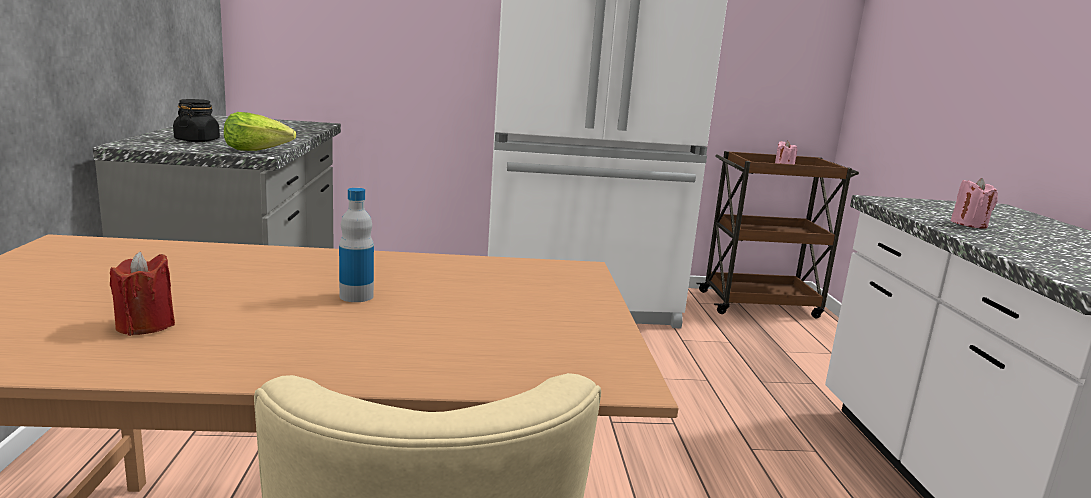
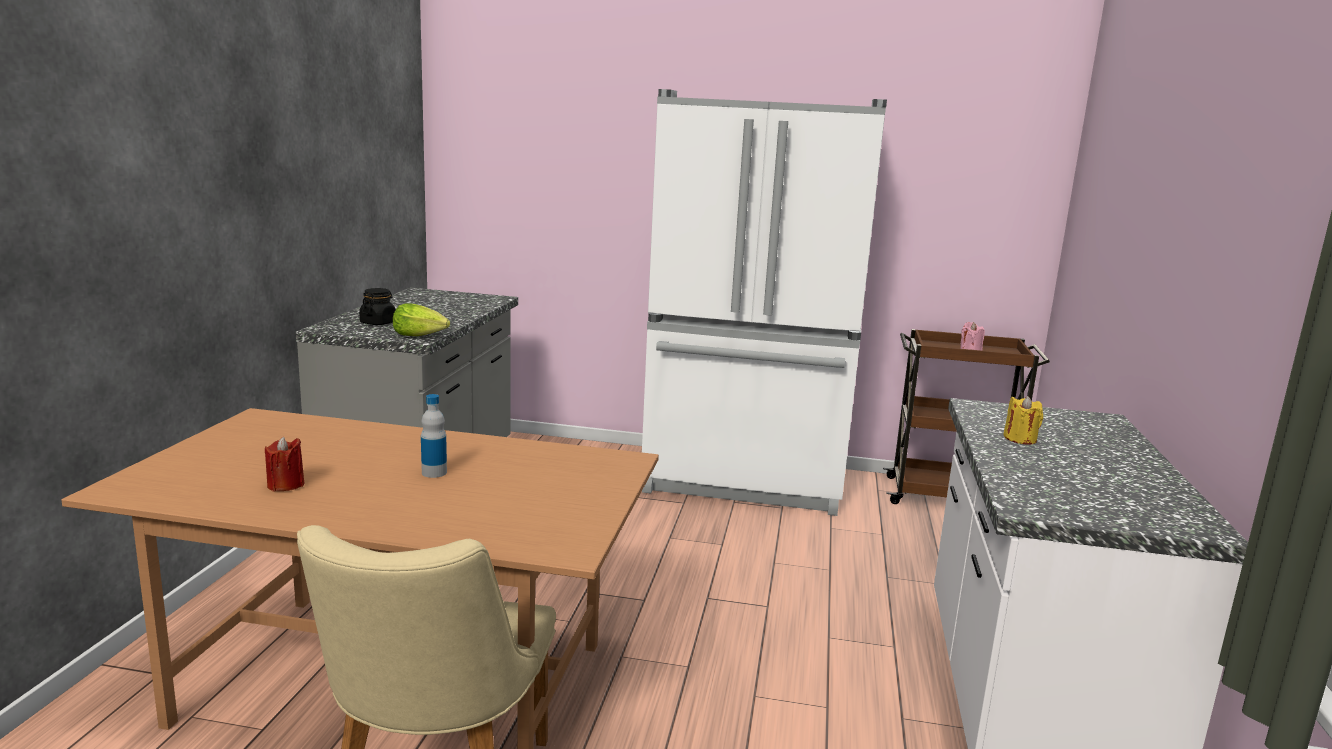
camera: 15 degrees right, 0 degrees up
(969, 224) = (1020, 439): pink candle -> yellow candle

